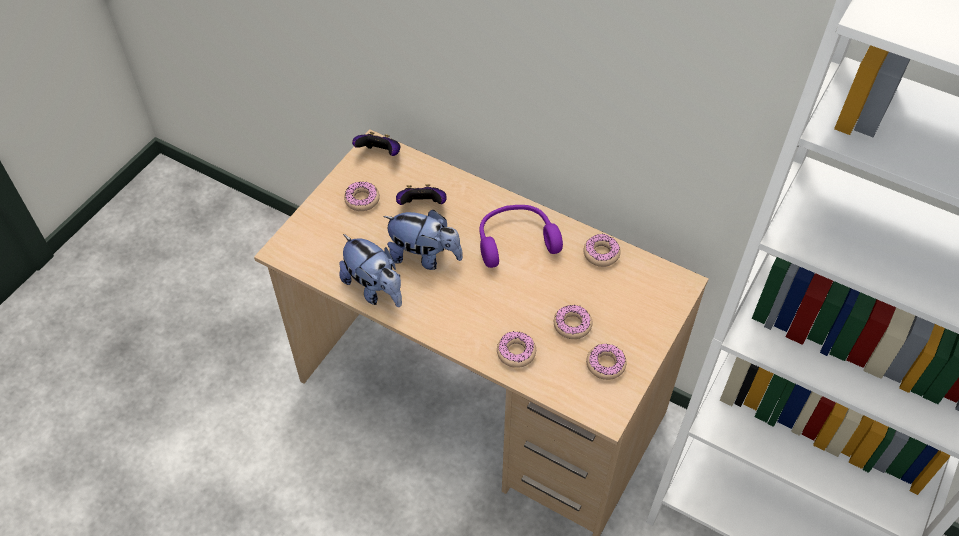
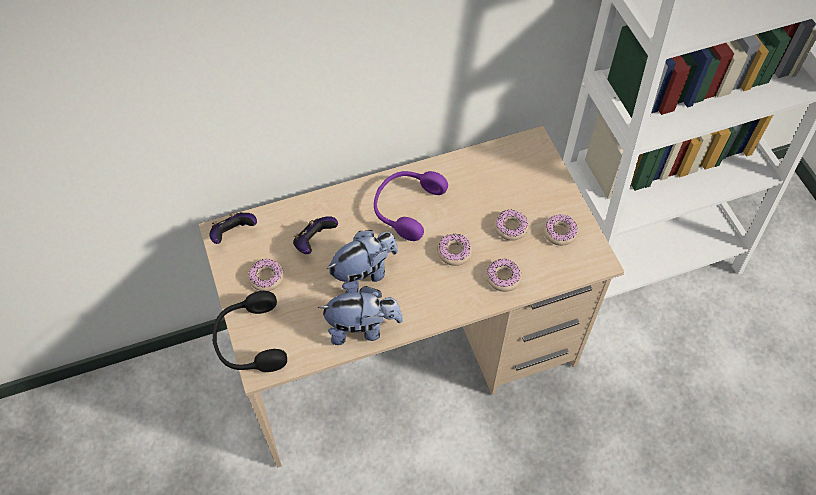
camera: 50 degrees left, 5 degrees up
(298, 228) = (249, 341): none -> black headphones
(601, 254) = (467, 167): donut -> donut (454, 252)

